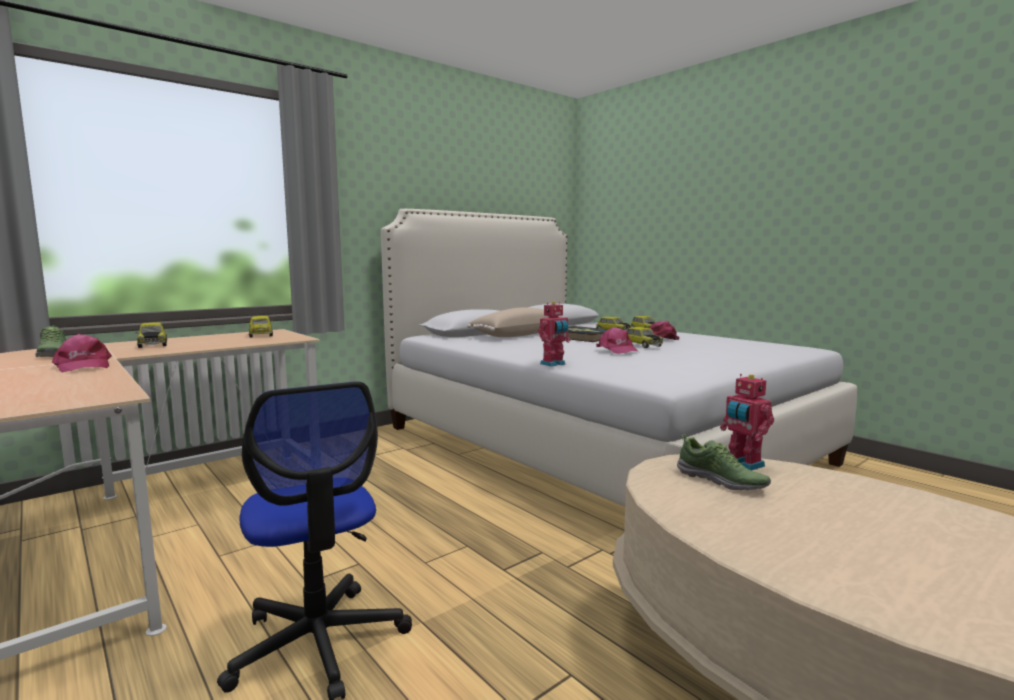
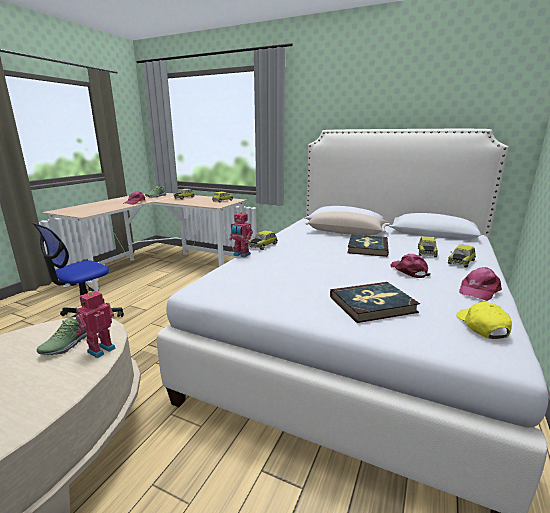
camera: 65 degrees right, 10 degrees up
(617, 350) = (308, 262): pink cap -> pink cap (478, 290)
(641, 345) = (355, 268): toy car -> toy car (263, 245)
(731, 352) = (372, 304): none -> book
(771, 344) = (481, 326): none -> yellow cap

